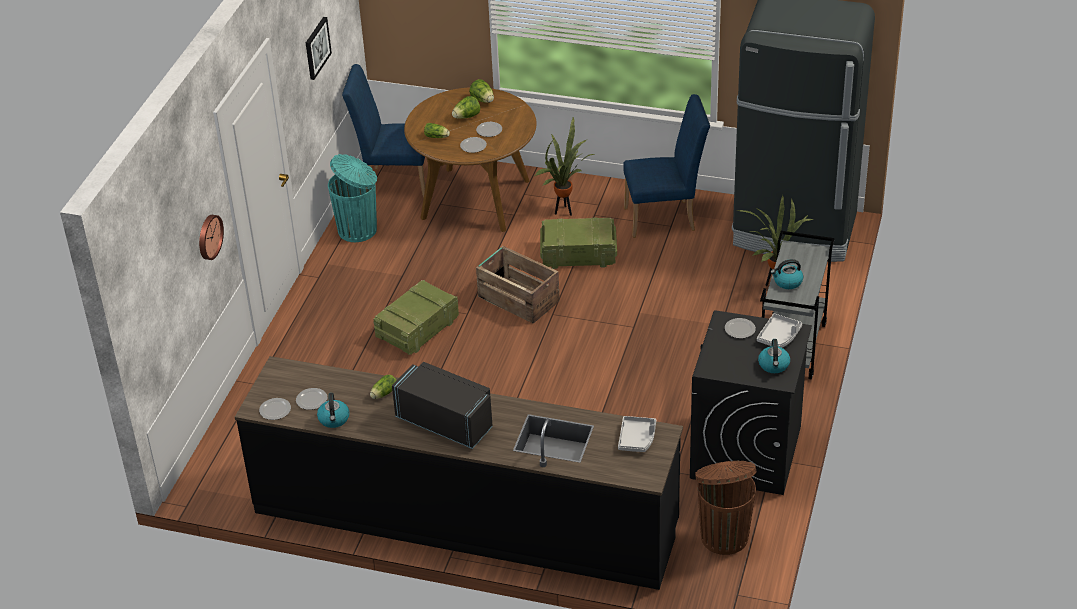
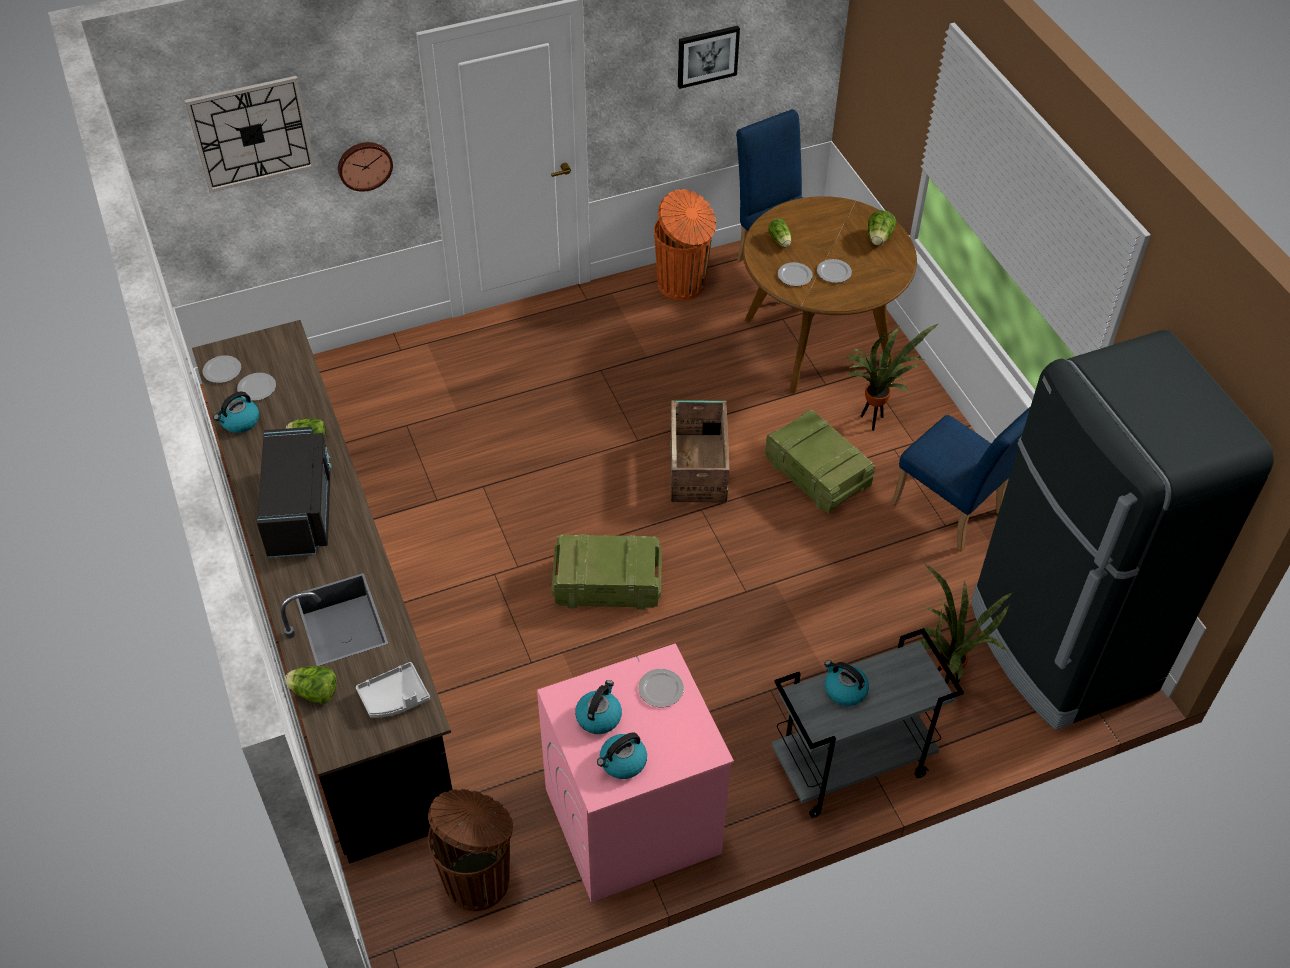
camera: 50 degrees right, 10 degrees up
(164, 244) = (251, 133): none -> wall clock
(358, 230) = (682, 285): turquoise trash can -> orange trash can
(417, 330) = (578, 416): crate -> crate (605, 584)
(466, 117) = (837, 242): lettuce -> lettuce (314, 693)
(735, 360) = (599, 716): none -> kettle
(746, 453) = (631, 822): black washing machine -> pink washing machine
(779, 336) = (682, 738): grey tray -> none

